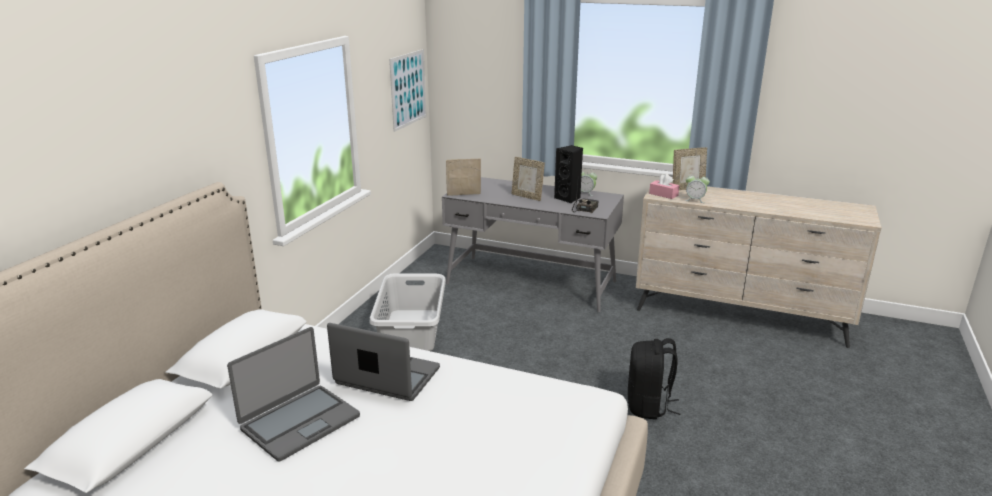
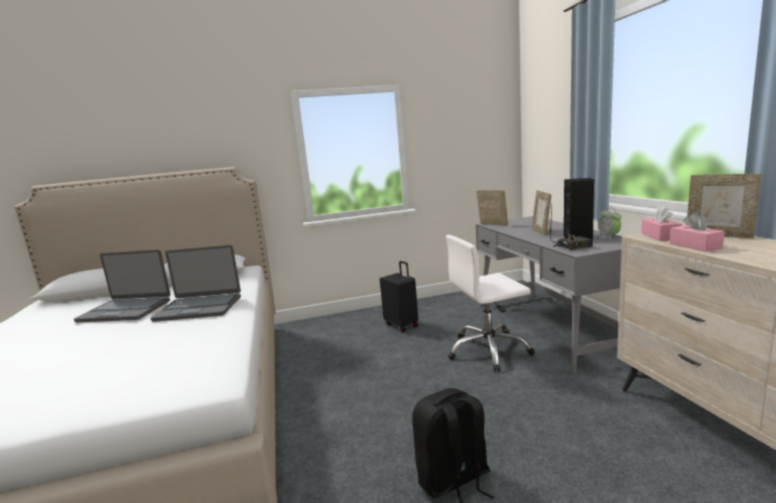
camera: 55 degrees right, 10 degrees down
(387, 377) = (199, 308): laptop -> laptop turned 105 degrees clockwise
(408, 89) = (486, 136): picture -> none
(412, 330) = (402, 325): grey laundry basket -> black suitcase
(525, 320) = (488, 350): none -> white office chair
(695, 200) = (695, 246): alarm clock -> pink tissue box

